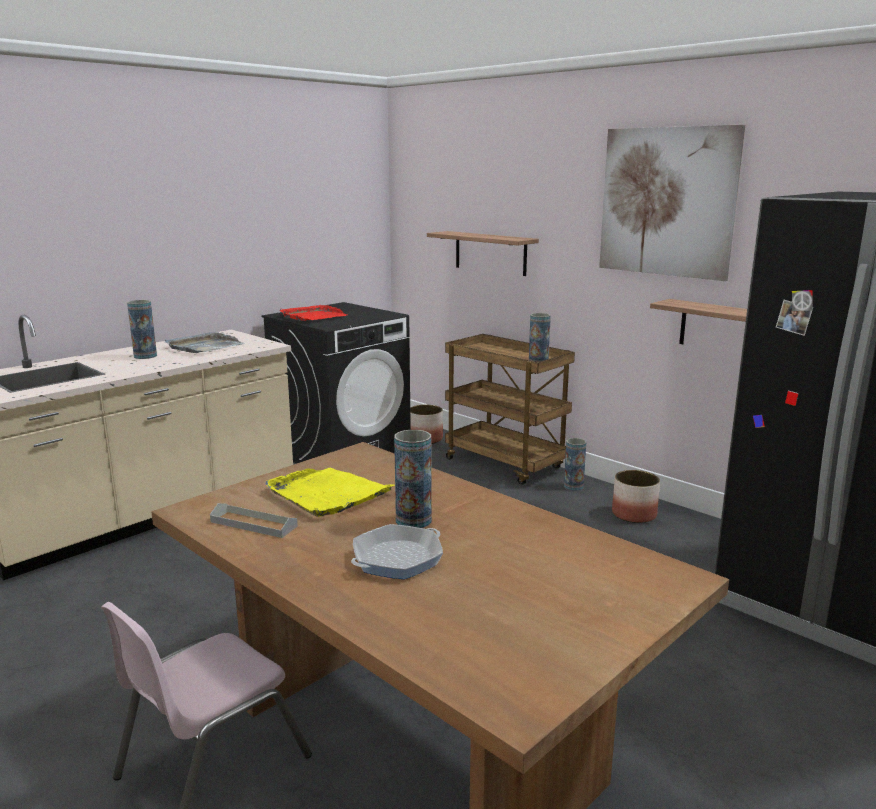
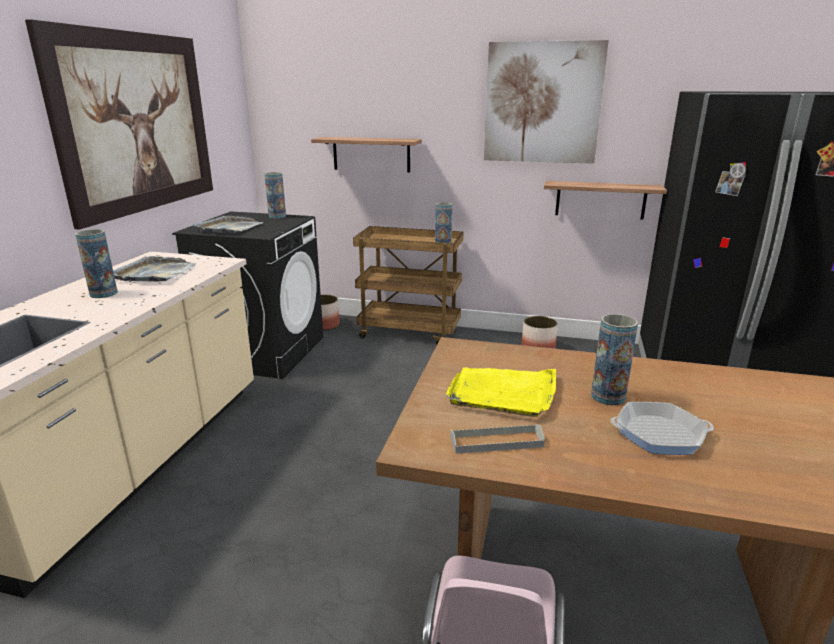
camera: 30 degrees left, 5 degrees up
(237, 211) = (137, 123): none -> picture
(313, 316) = (229, 228): red tray -> grey tray
(397, 558) = (659, 434): frying pan -> frying pan turned 75 degrees clockwise
(573, 486) = (476, 339): vase -> vase (277, 216)

